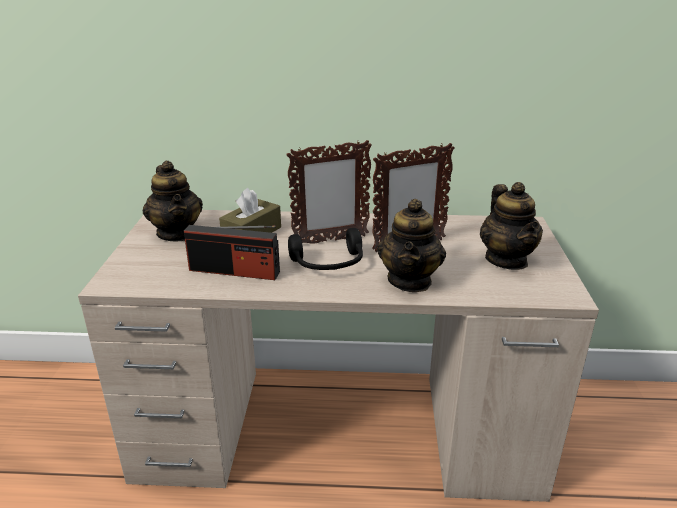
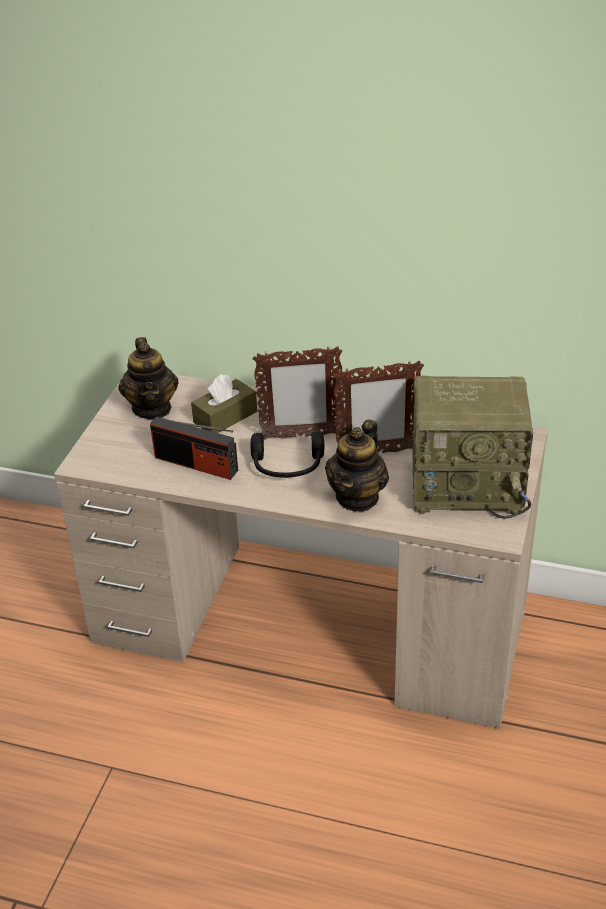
camera: 15 degrees right, 10 degrees up
(506, 260) = (468, 484): teapot -> radio

